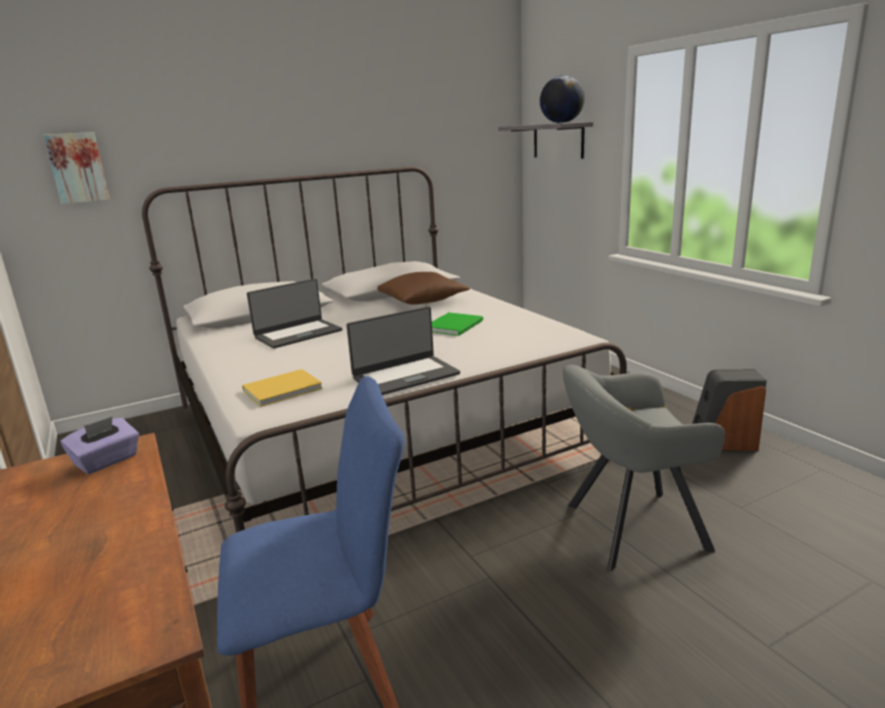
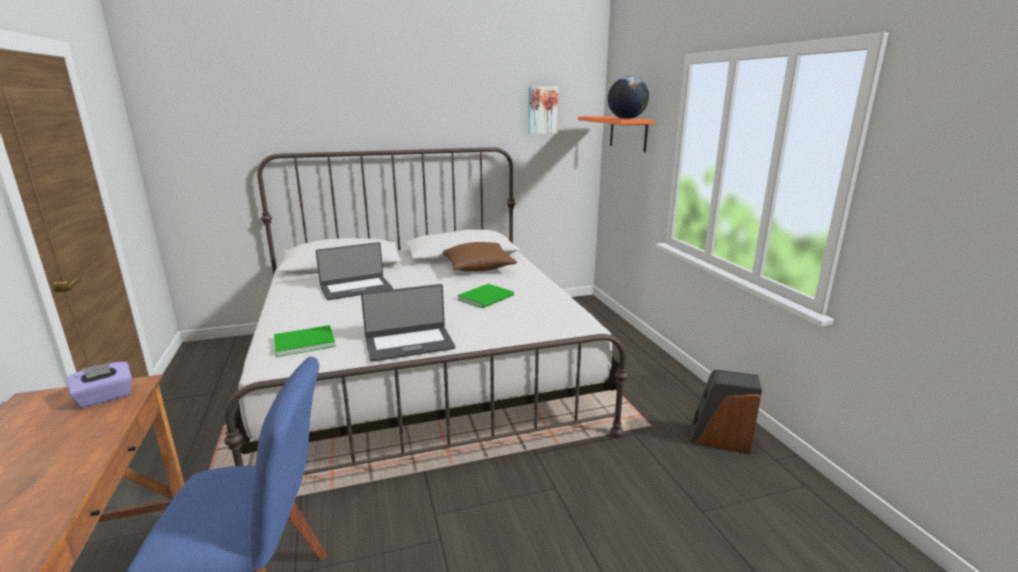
camera: 10 degrees right, 0 degrees up
(77, 168) = (209, 134): picture -> picture (542, 110)
(280, 389) = (302, 342): yellow book -> green book
(558, 140) = (628, 133): grey shelf -> orange shelf
(629, 528) = (587, 513): grey armchair -> none

